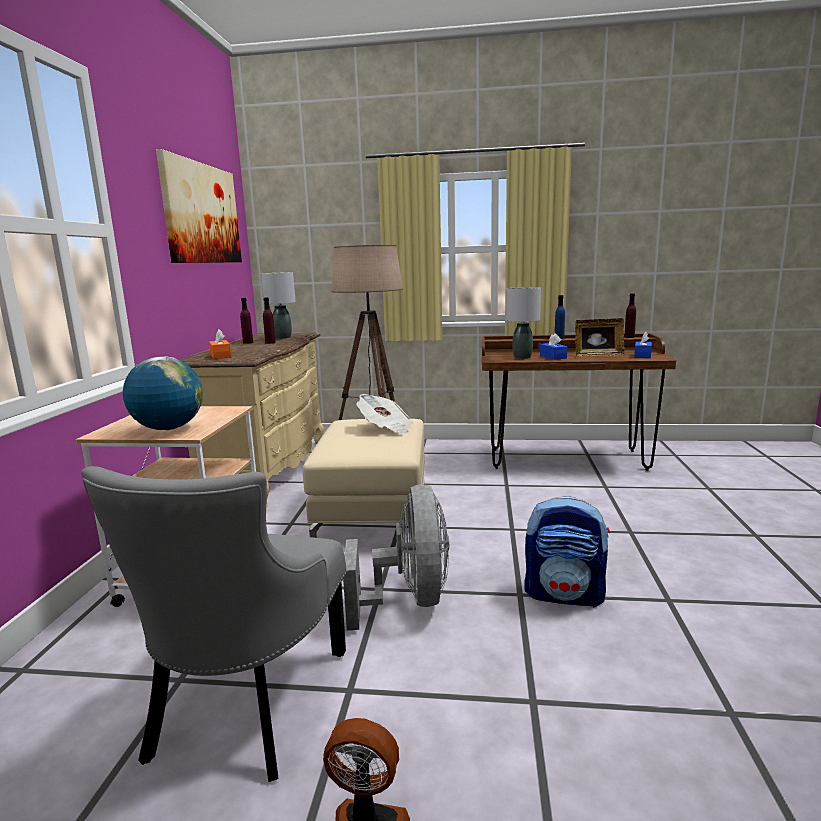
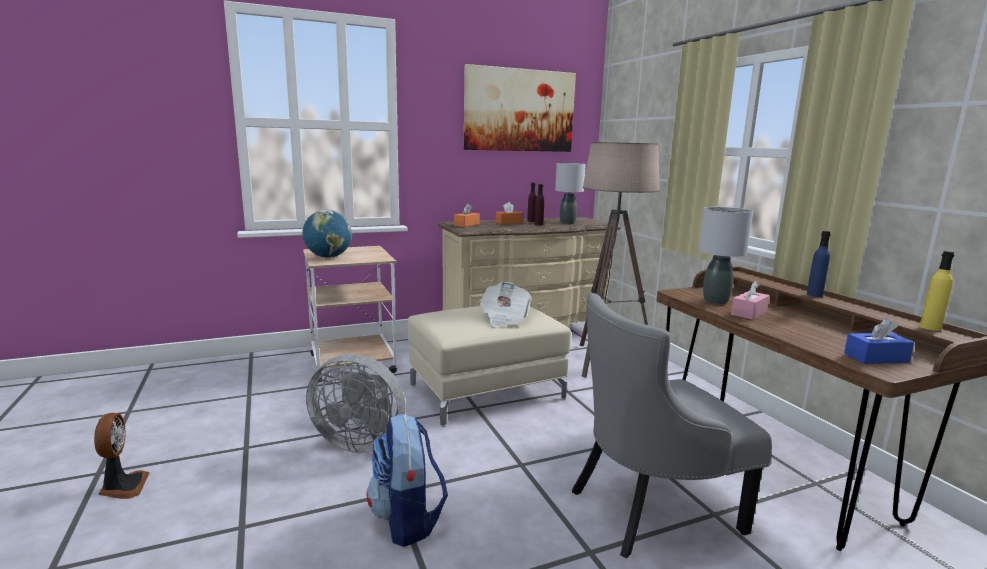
camera: 60 degrees right, 0 degrees up
(239, 347) = (508, 222): none -> orange tissue box
(249, 698) = (234, 418): grey chair -> grey chair (654, 508)
(410, 600) = (360, 442): grey fan -> grey fan turned 45 degrees clockwise
(553, 357) = (749, 313): blue tissue box -> pink tissue box
(598, 355) = (814, 333): picture frame -> none
(629, 337) = (930, 327): purple bottle -> yellow bottle

